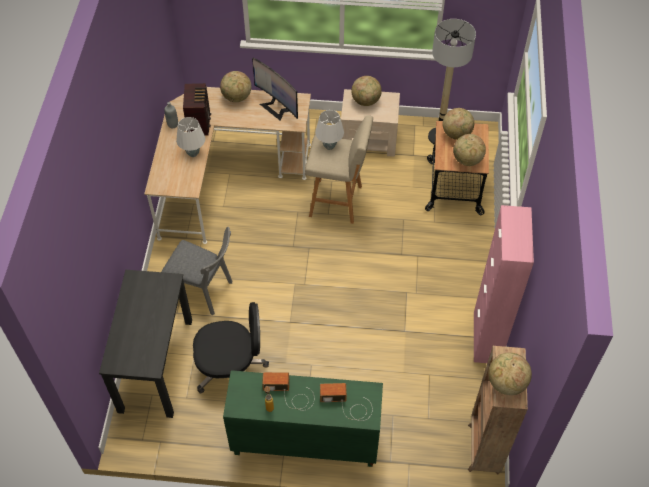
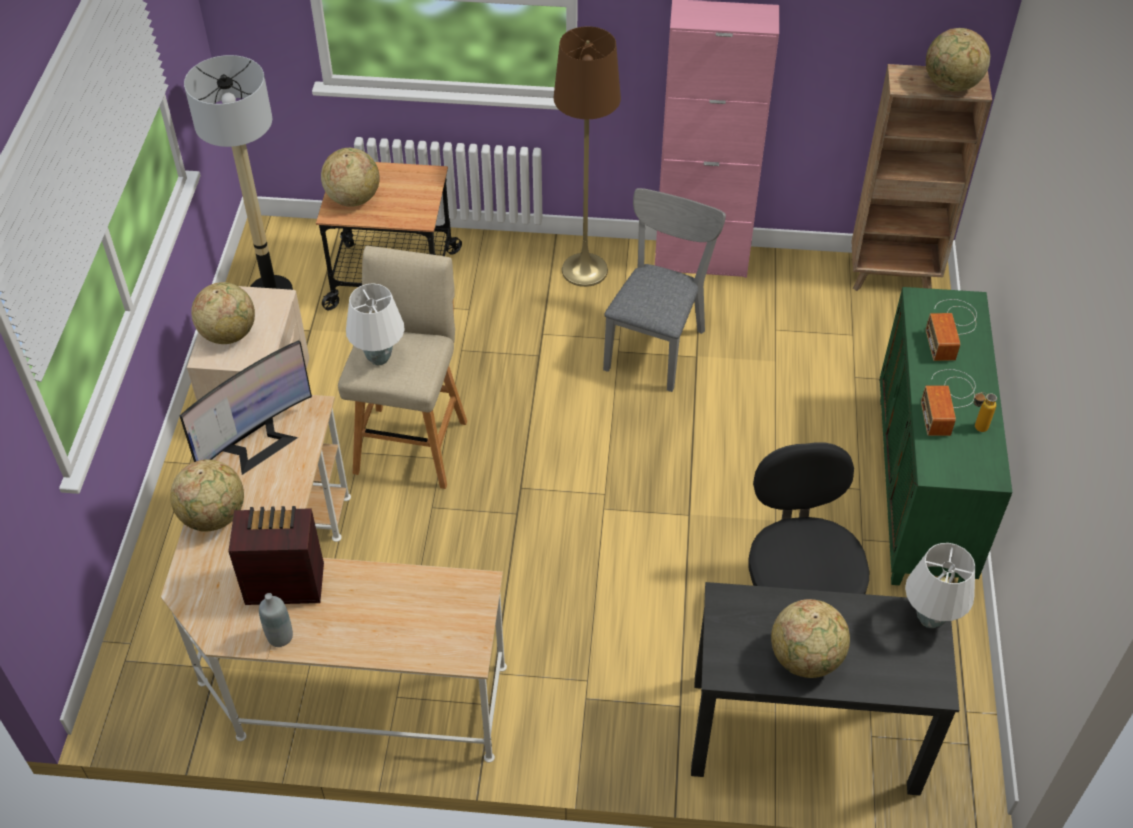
camera: 90 degrees left, 5 degrees down
(193, 153) = (375, 589): white table lamp -> white table lamp (930, 618)
(204, 291) = (626, 659): grey chair -> grey chair (657, 343)
(467, 160) = (417, 189): globe -> globe (806, 658)
(471, 276) = (584, 270): none -> brown floor lamp

